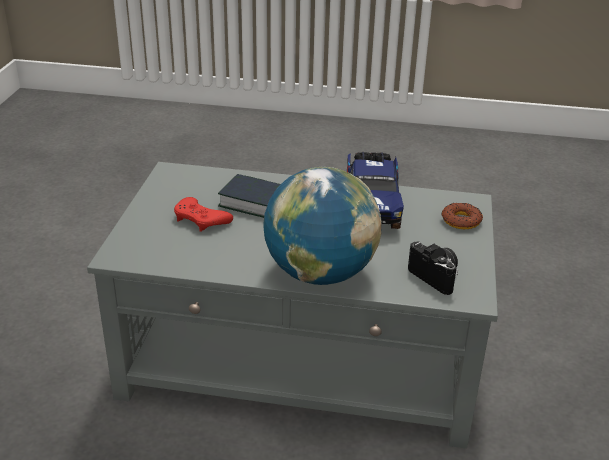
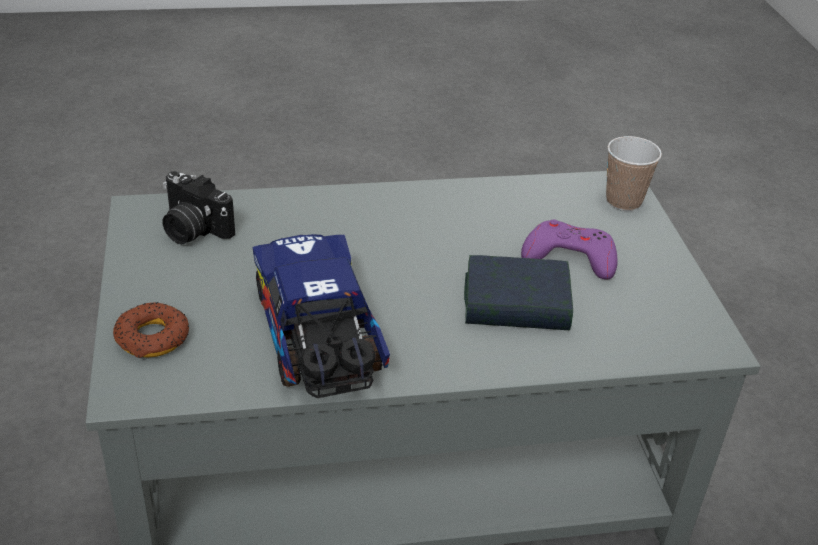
camera: 160 degrees right, 5 degrees up
(128, 245) = (623, 201): none -> cup
(201, 219) = (569, 256): red game controller -> purple game controller
(320, 274) = (352, 207): globe -> none

